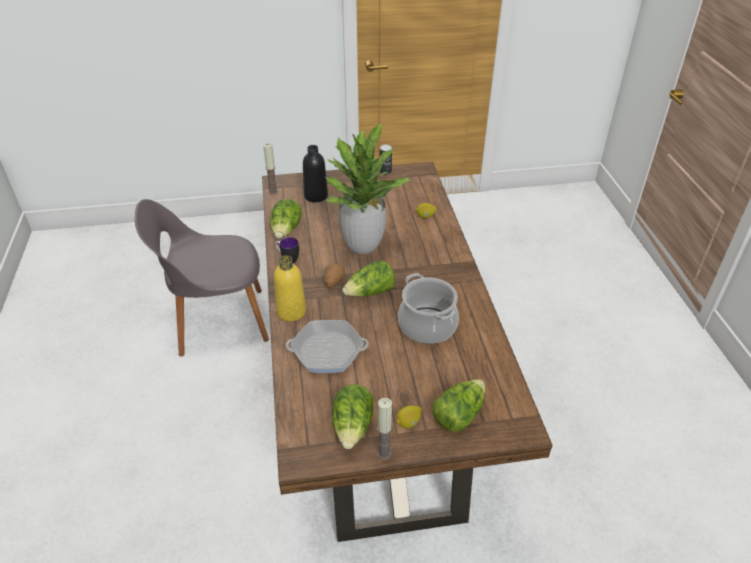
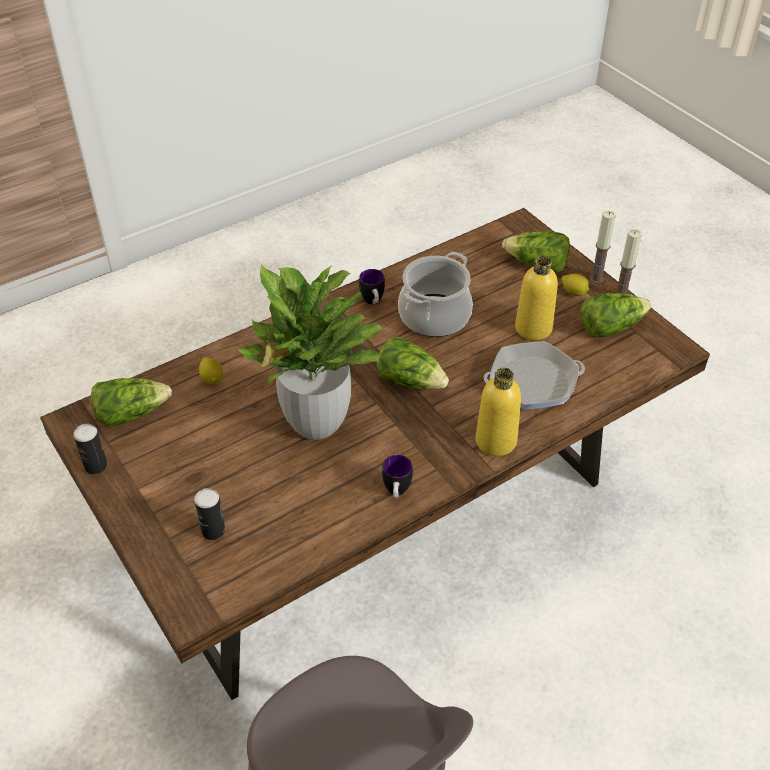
camera: 115 degrees left, 5 degrees up
(273, 191) = (226, 601): candle -> candle (596, 278)
(286, 230) = (330, 526): lettuce -> lettuce (131, 413)
(316, 196) = (213, 530): black bottle -> can
(327, 351) = (533, 382): frying pan -> frying pan turned 75 degrees counterclockwise
(333, 282) = (413, 422): potato -> none
(381, 376) = (533, 328): none -> yellow bottle
(459, 300) = (373, 302): none -> mug

